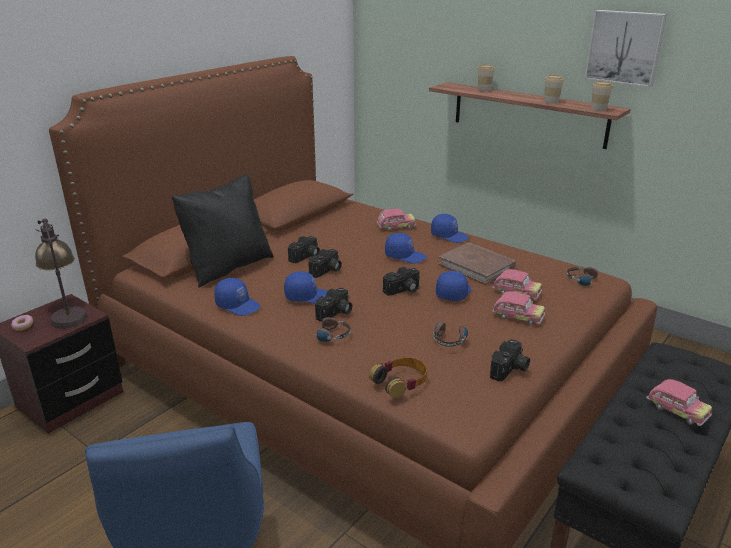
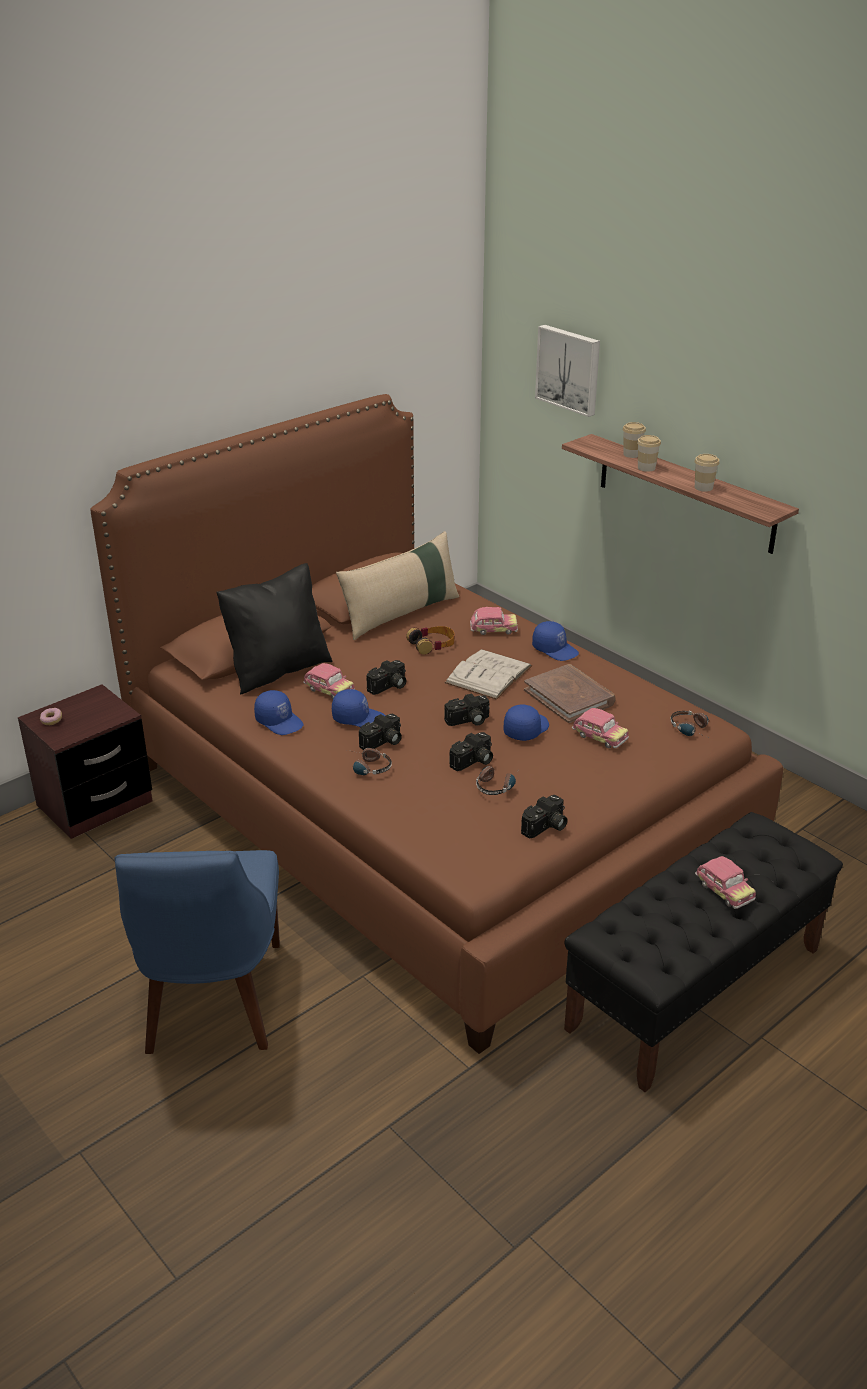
camera: 10 degrees right, 5 degrees up
(67, 313) = (98, 708): table lamp -> none
(306, 257) = (370, 665): camera -> camera (473, 762)
(319, 221) = (401, 614): none -> beige pillow
(400, 382) = (425, 827): headphones -> headphones (432, 644)
(405, 256) = (488, 674): blue cap -> white book
(517, 317) = (586, 767): toy car -> toy car (329, 690)
(598, 109) = (754, 507): cup -> cup (646, 468)
(625, 47) = (793, 432): picture -> picture (569, 369)

